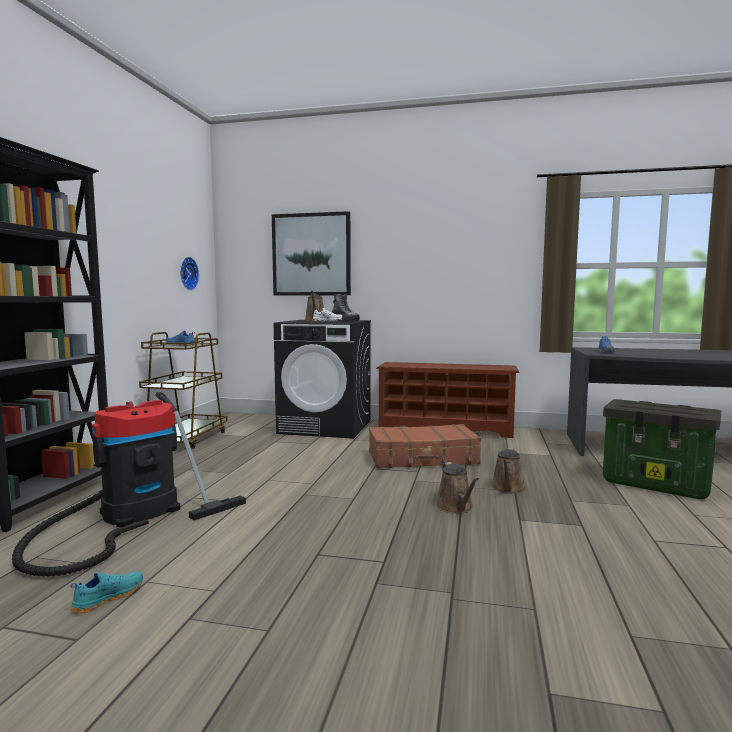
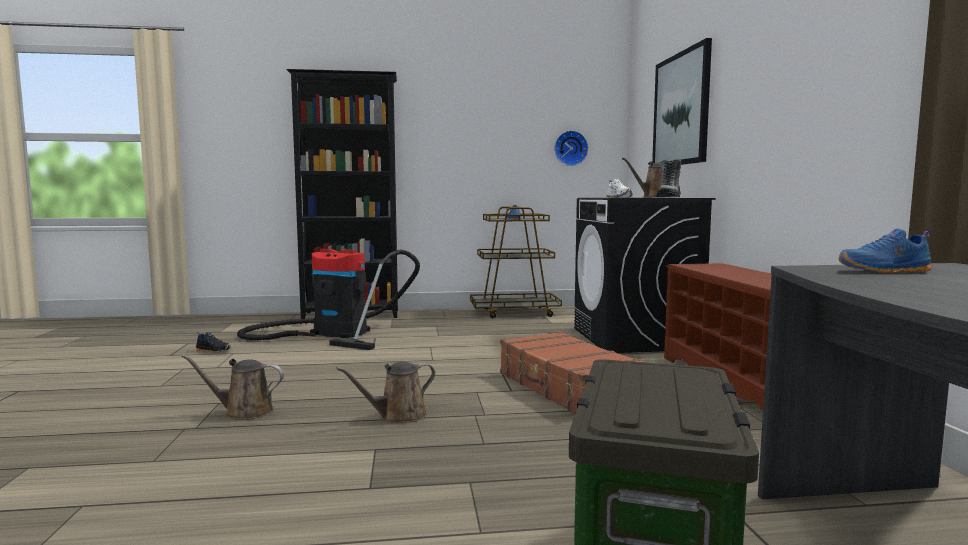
camera: 70 degrees right, 0 degrees up
(108, 597) = (214, 351): turquoise shoe -> black shoe
(508, 489) = (487, 439): brown watering can -> brown watering can (244, 412)

